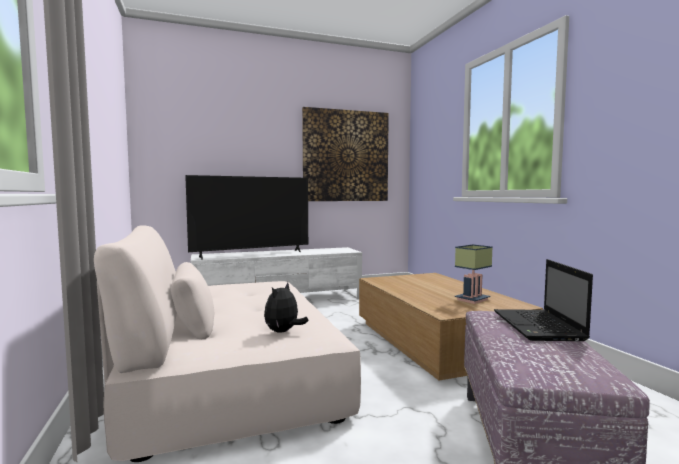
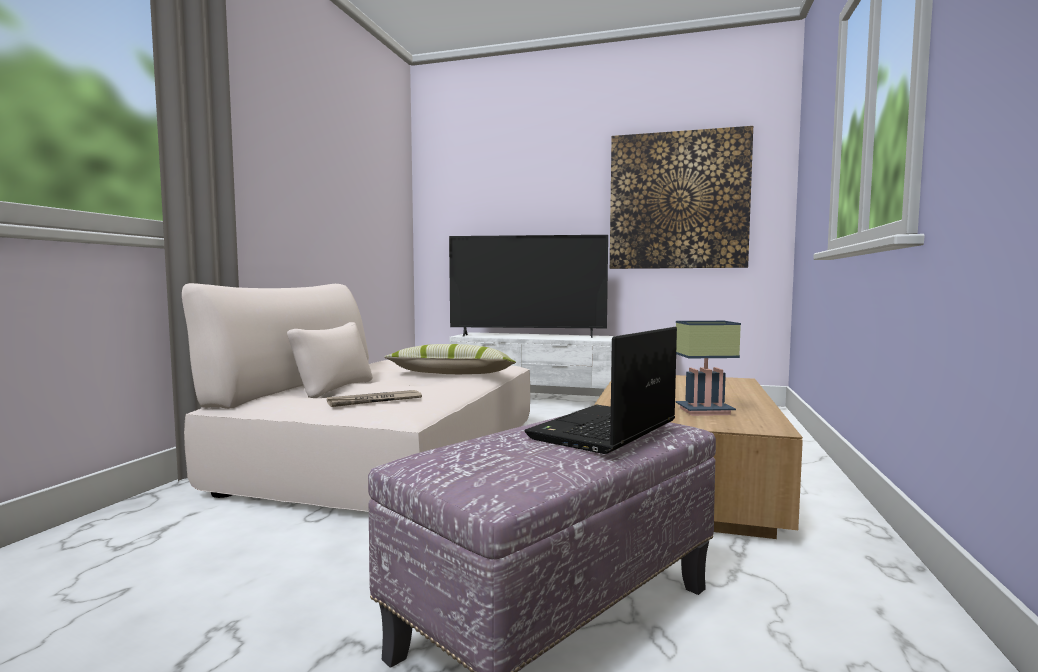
camera: 35 degrees right, 0 degrees up
(265, 295) = (452, 374): none -> pillow
(283, 332) = (374, 401): plush toy -> newspaper

